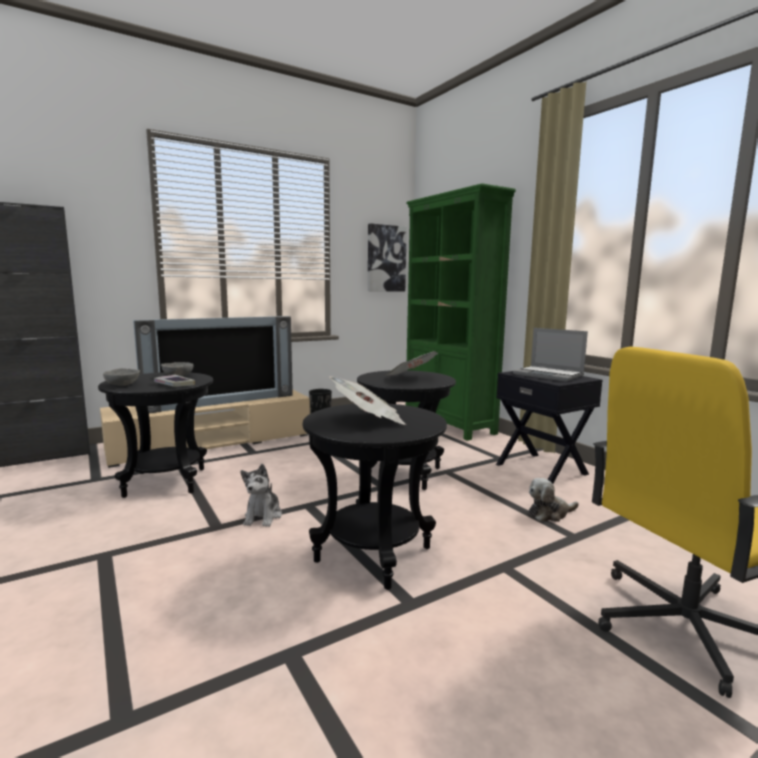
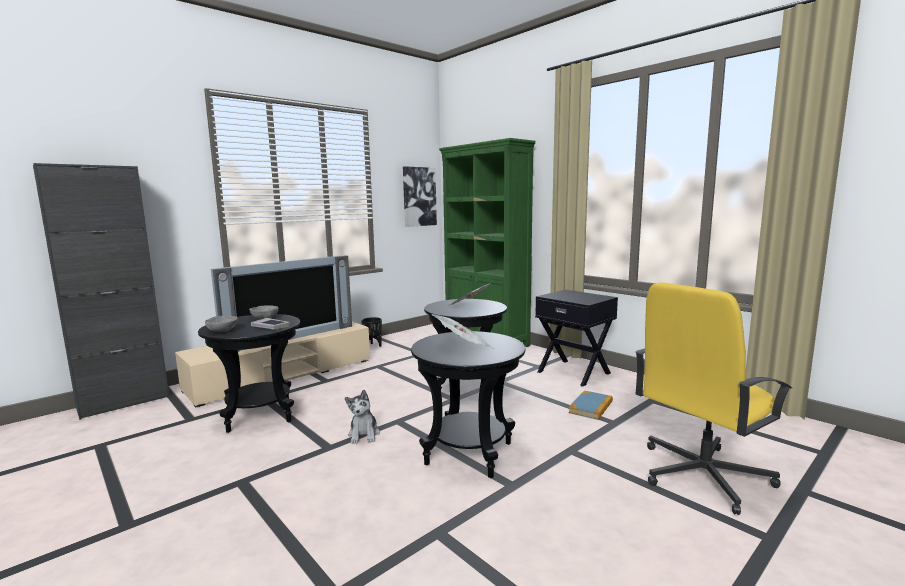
camera: 10 degrees left, 0 degrees up
(549, 375) = (576, 296): laptop -> none
(549, 513) = (591, 407): plush toy -> book

